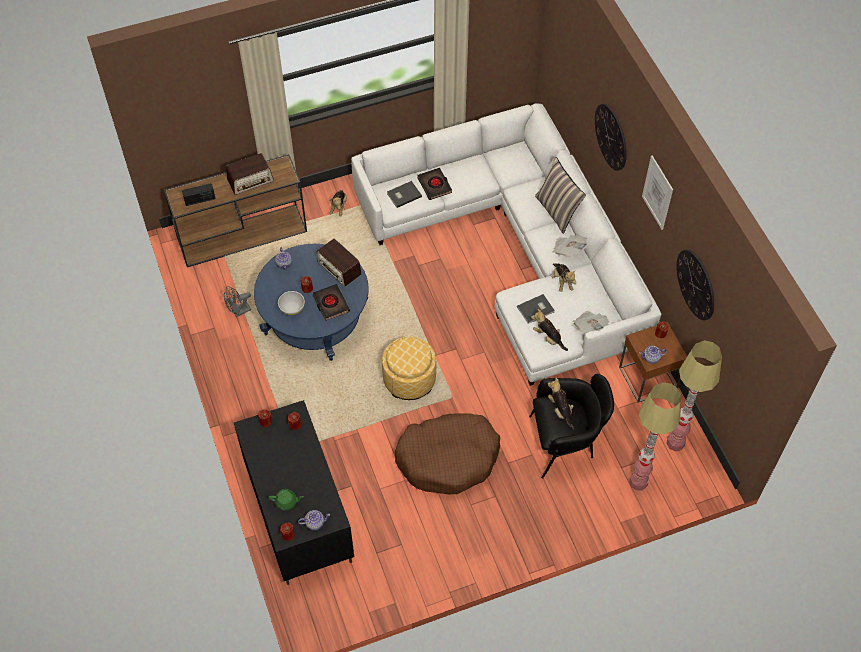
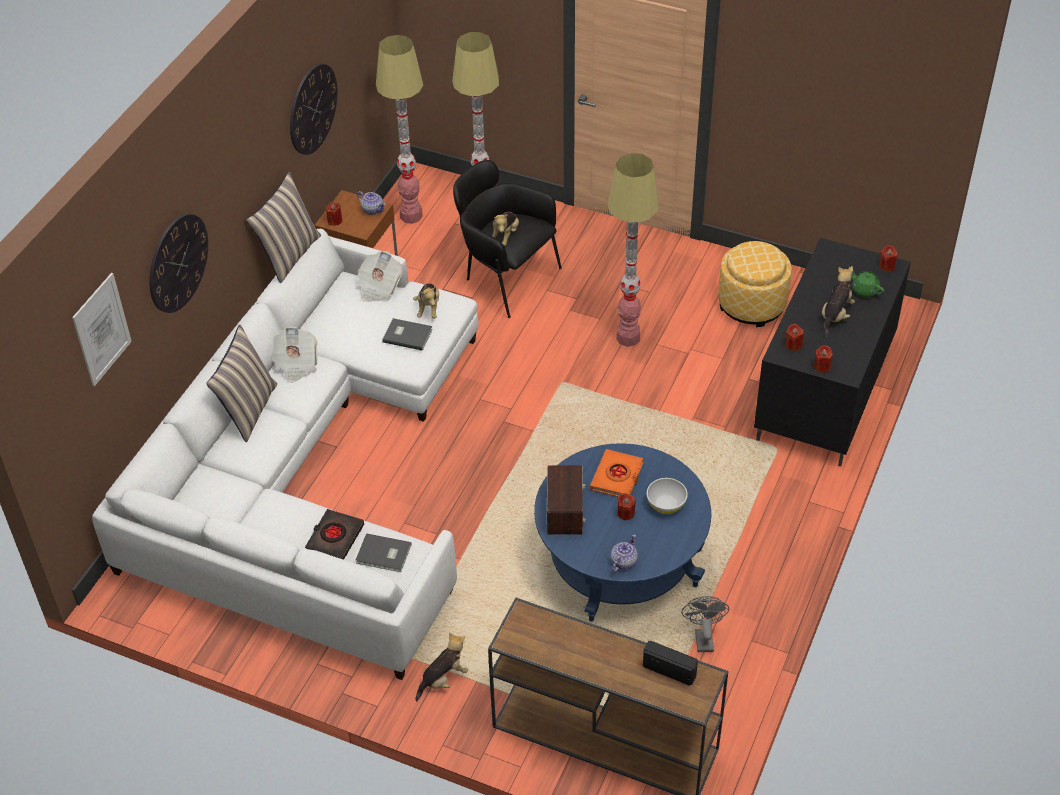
camera: 135 degrees left, 10 degrees down
(239, 312) = (703, 637): grey fan -> grey fan turned 105 degrees counterclockwise
(250, 180) = (576, 648): radio -> none
(314, 523) = (852, 259): teapot -> none
(331, 304) = (617, 477): black book -> orange book
(409, 379) = (586, 427): ottoman -> ottoman (751, 304)
(448, 458) = (628, 338): brown dog bed -> floor lamp
(562, 281) = (344, 344): plush toy -> plush toy (835, 315)
(637, 273) = (289, 255): none -> pillow
(657, 192) = (245, 149): picture -> picture (101, 329)

